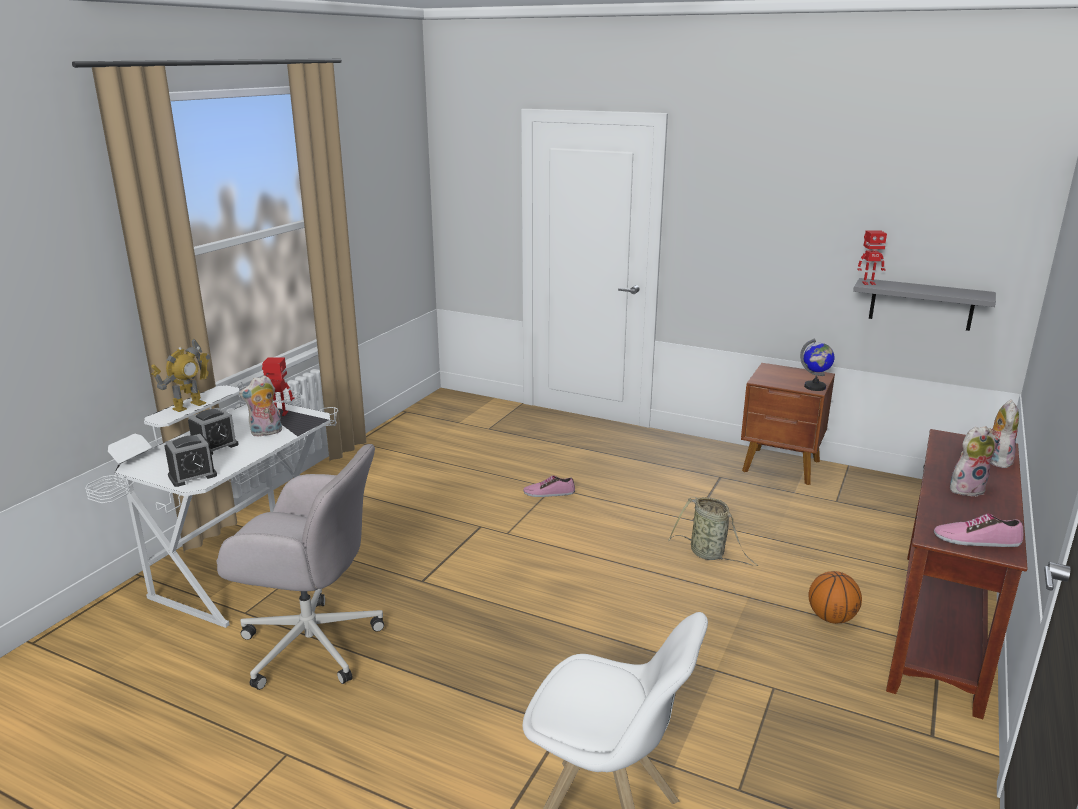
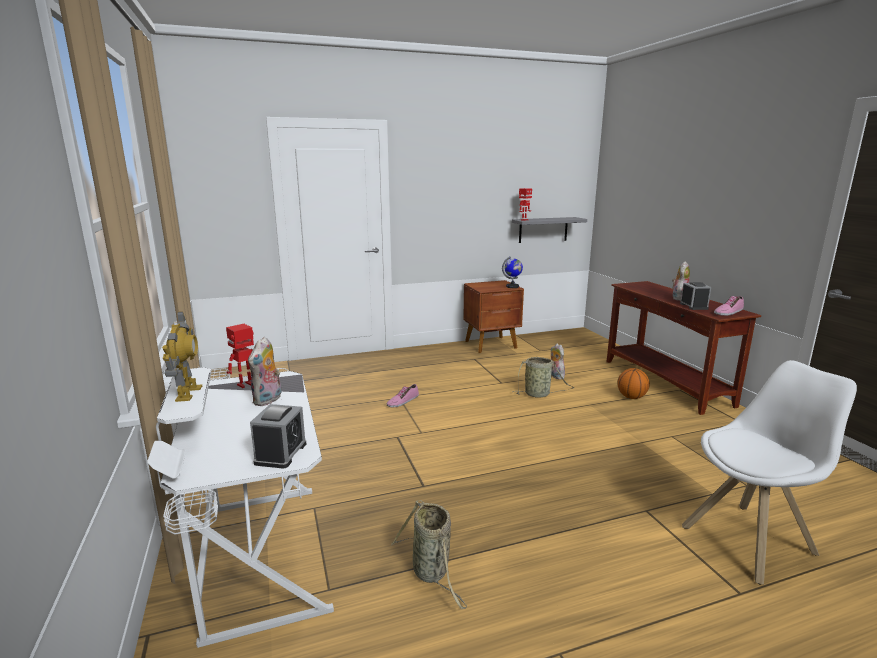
camera: 45 degrees left, 5 degrees down
(215, 447) = (243, 427): alarm clock -> alarm clock (693, 306)
(312, 646) = (432, 572): grey office chair -> basket
(996, 460) = (658, 287): plush toy -> plush toy (555, 376)

